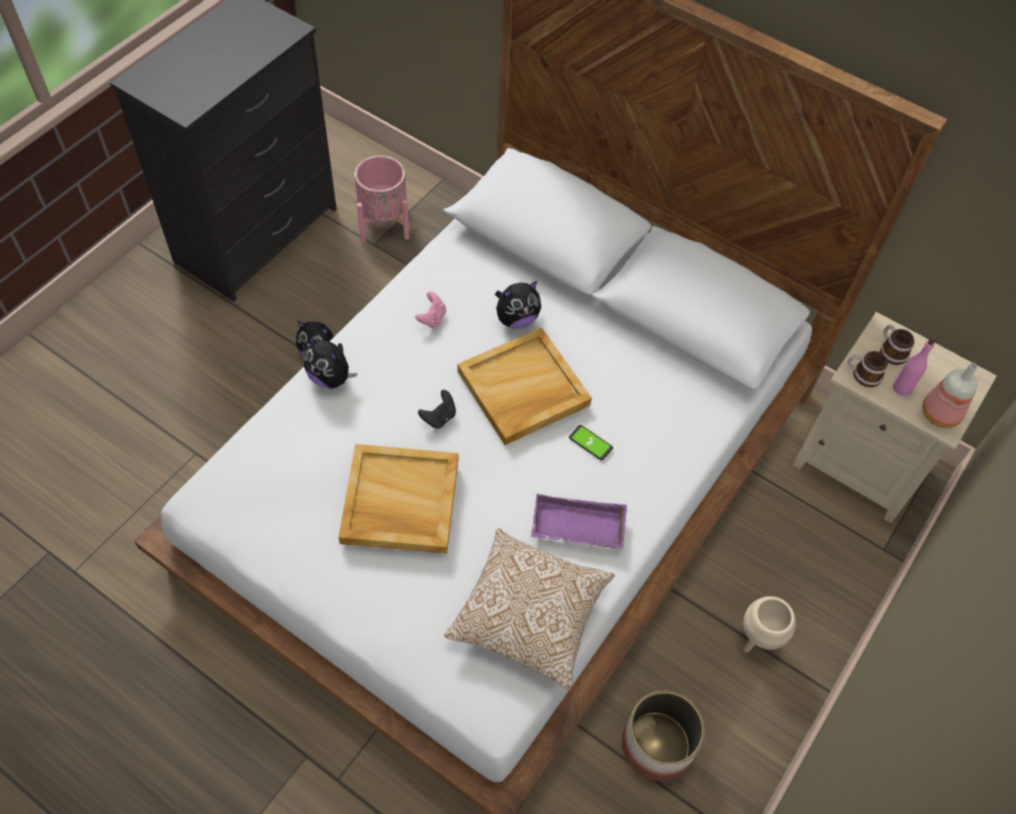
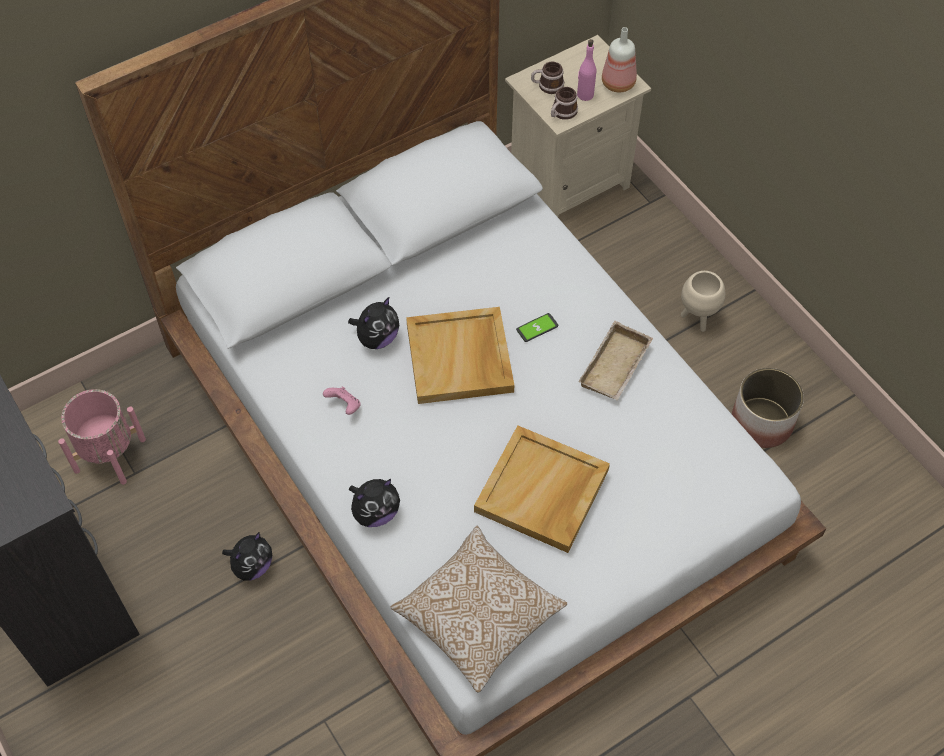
camera: 65 degrees left, 0 degrees up
(439, 417) = (463, 433): black game controller -> none
(516, 319) = (377, 338): plush toy -> plush toy turned 45 degrees clockwise
(529, 615) = (684, 430): pillow -> pillow (477, 616)
(576, 528) = (616, 367): purple tray -> beige tray

